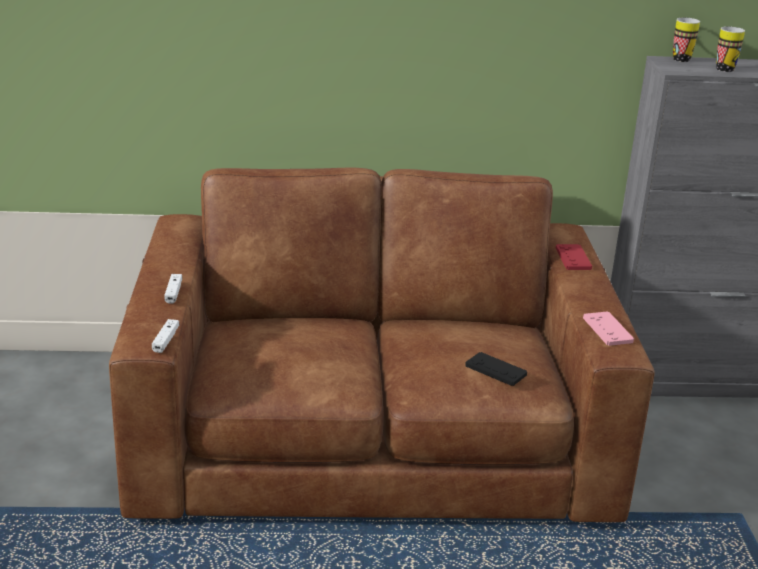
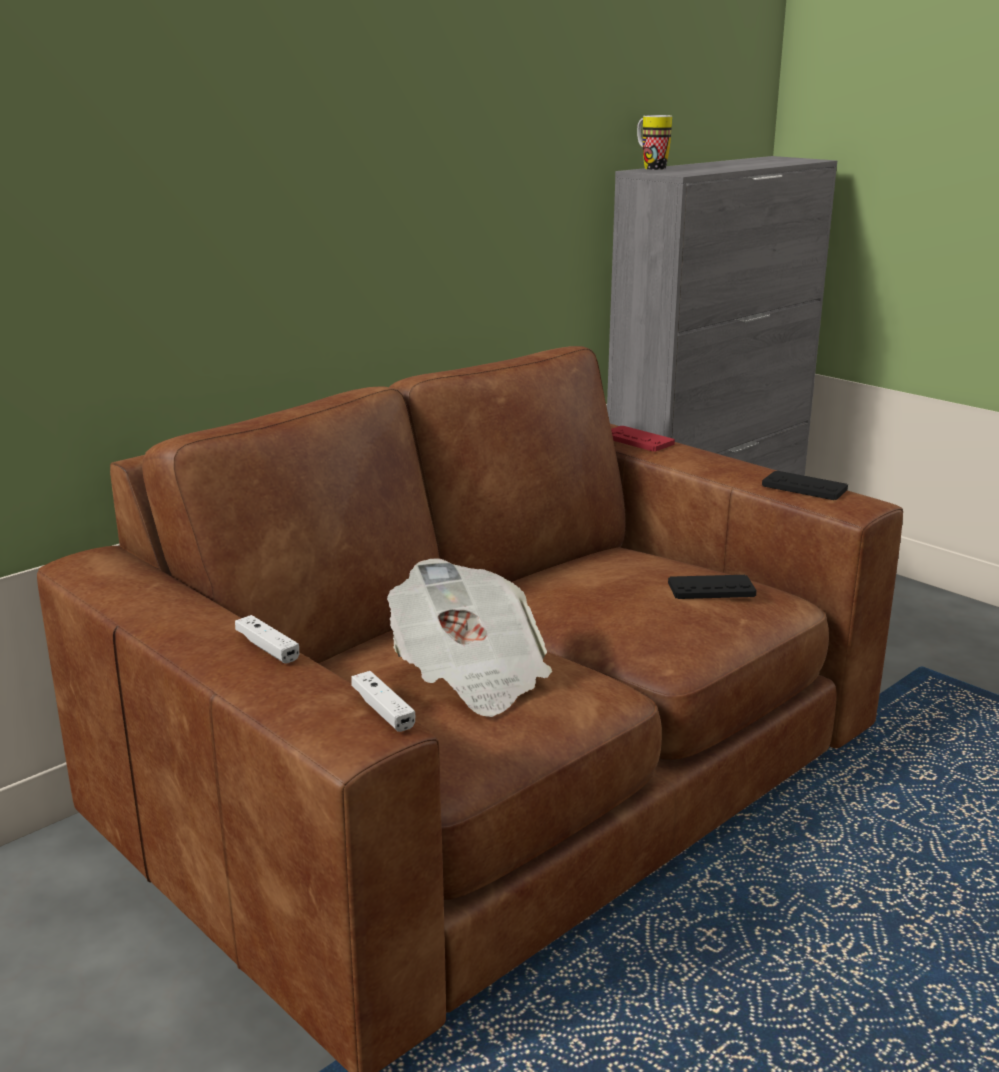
camera: 40 degrees left, 5 degrees down
(291, 353) = (470, 675): none -> newspaper
(607, 330) = (804, 487): pink game controller -> black game controller
(727, 68) = (711, 168): mug -> none

